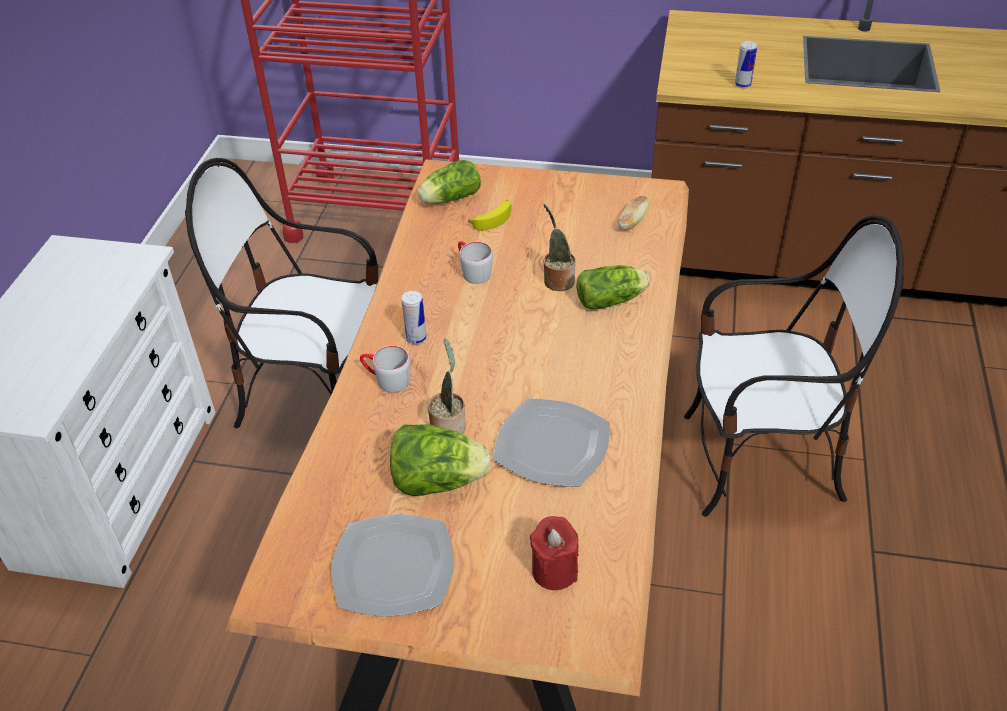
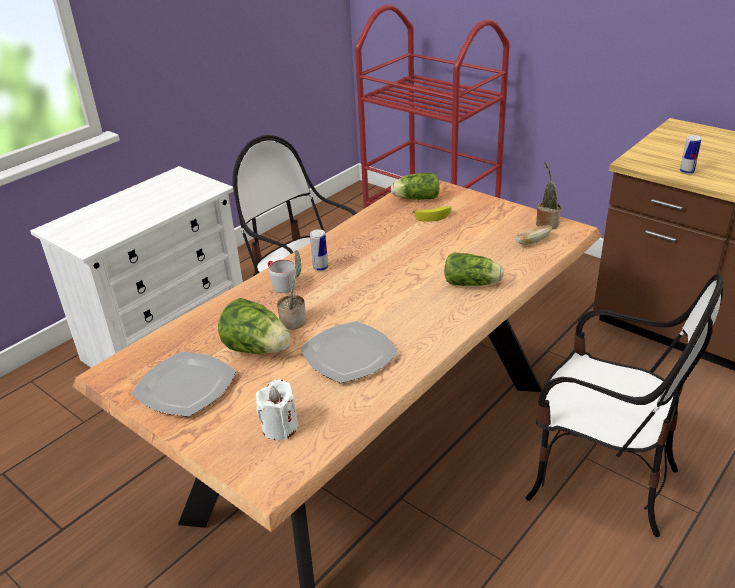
camera: 30 degrees right, 10 degrees down
(472, 271) = (392, 241): grey mug -> none
(554, 571) = (280, 427): red candle -> white candle
(557, 280) = (444, 261): potted plant -> potted plant (546, 223)

